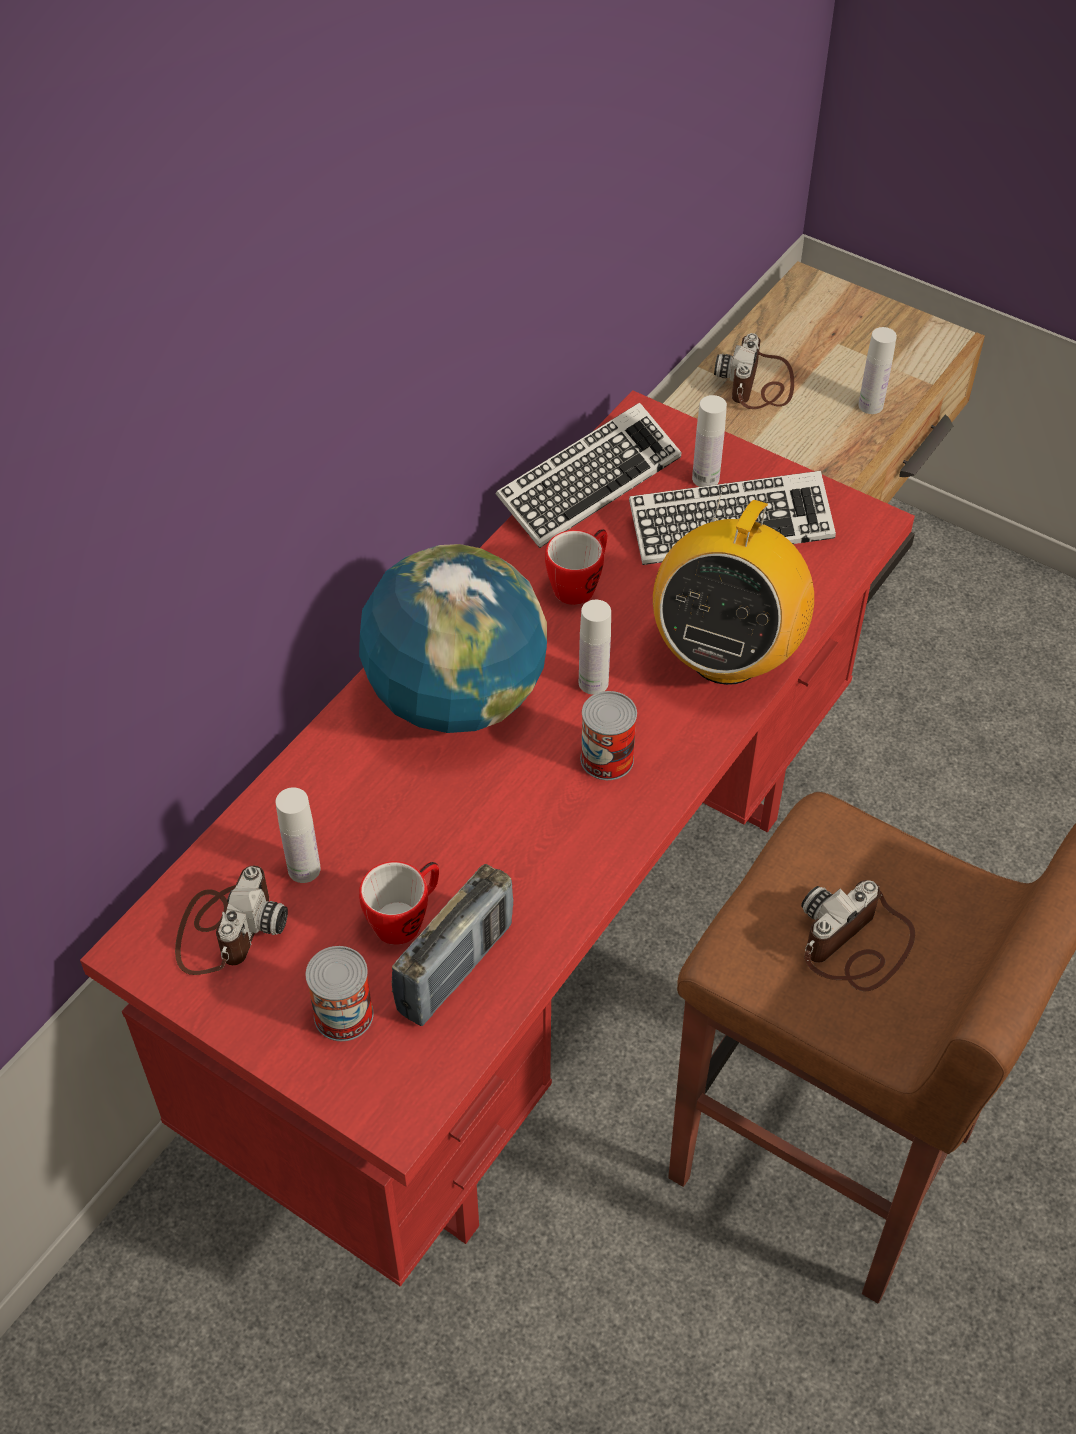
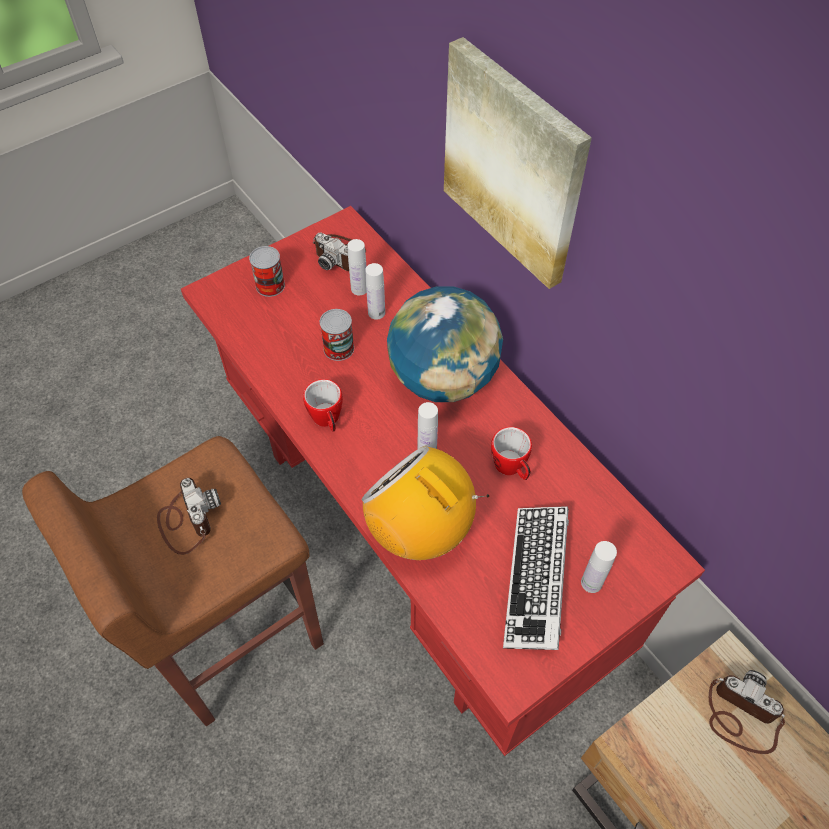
camera: 110 degrees right, 5 degrees up
(311, 378) = (514, 164): none -> picture
(406, 918) = (309, 320): mug -> mug (327, 420)
(455, 968) = (271, 332): radio -> none
(588, 483) = (606, 504): keyboard -> none
(607, 759) = (367, 437): can -> can (338, 348)
(870, 405) = (697, 803): white bottle -> white bottle (376, 313)

